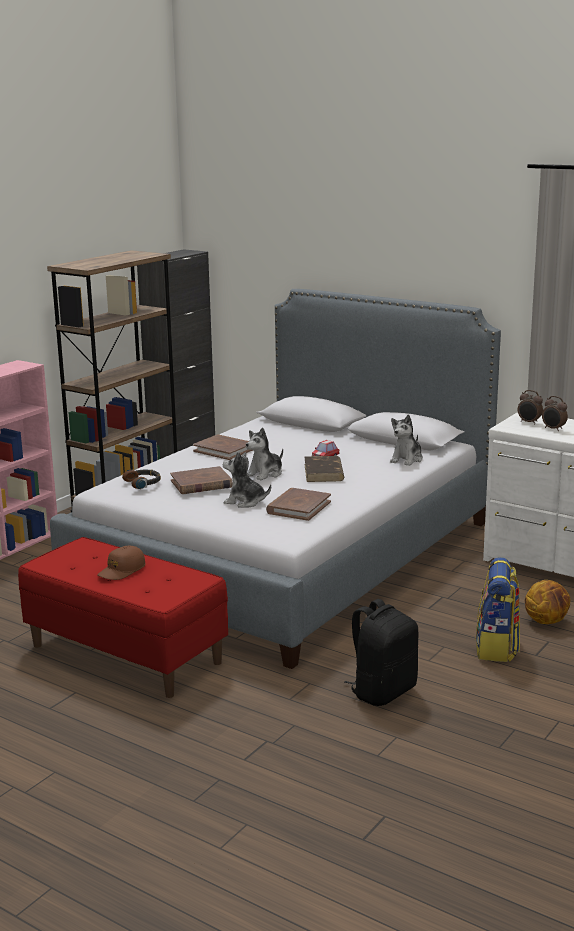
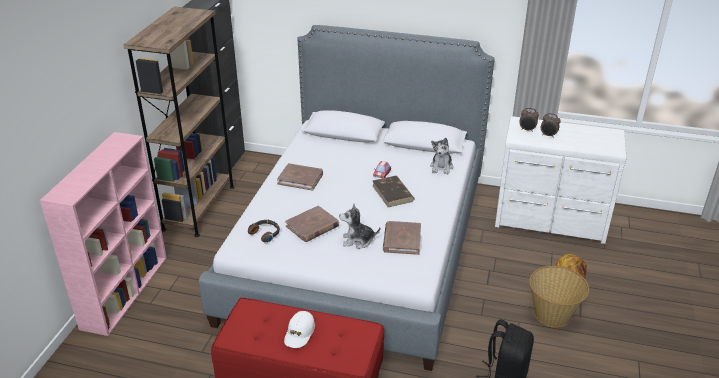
camera: 20 degrees left, 15 degrees up
(122, 570) = (299, 333): brown cap -> white cap
(265, 474) = (351, 203): plush toy -> none
(497, 648) = (553, 315): backpack -> basket

